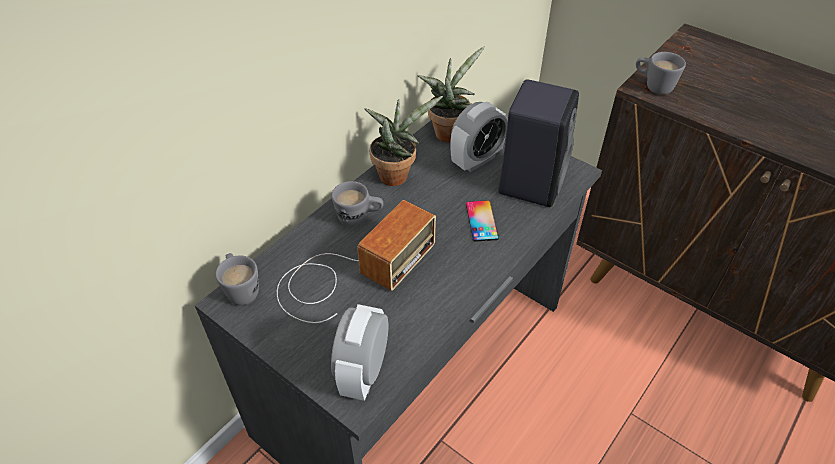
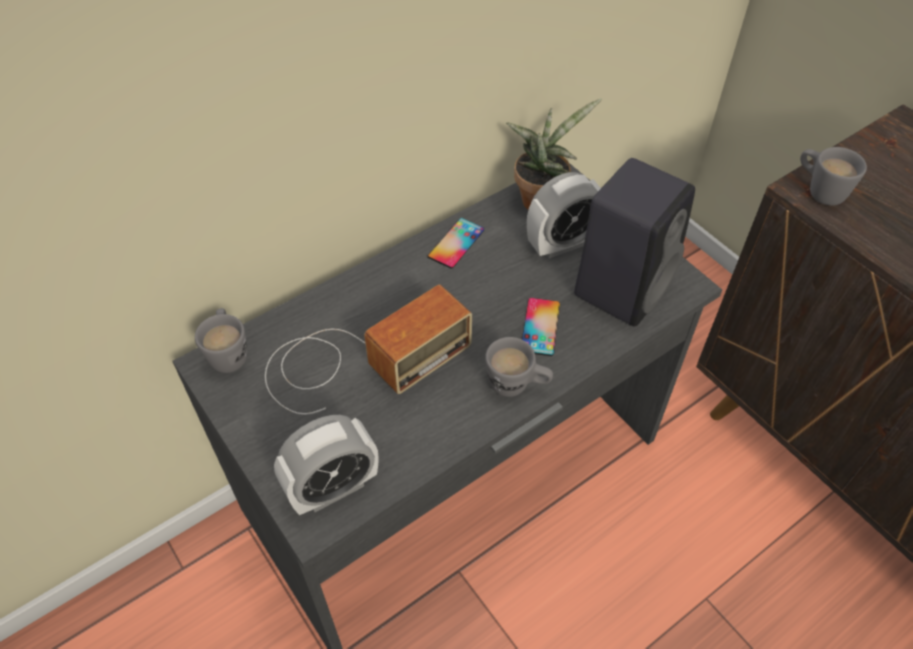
camera: 15 degrees right, 5 degrees up
(359, 218) = (392, 292): grey mug -> grey mug (517, 385)
(363, 372) = (333, 488): alarm clock -> alarm clock turned 150 degrees counterclockwise
(396, 174) = (456, 243): potted plant -> phone

